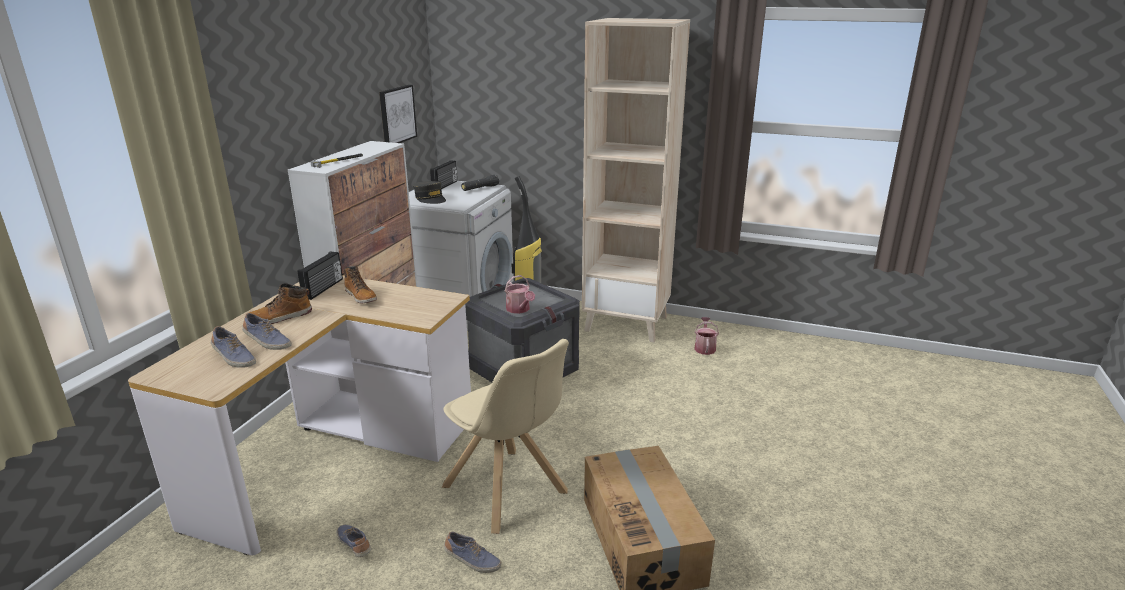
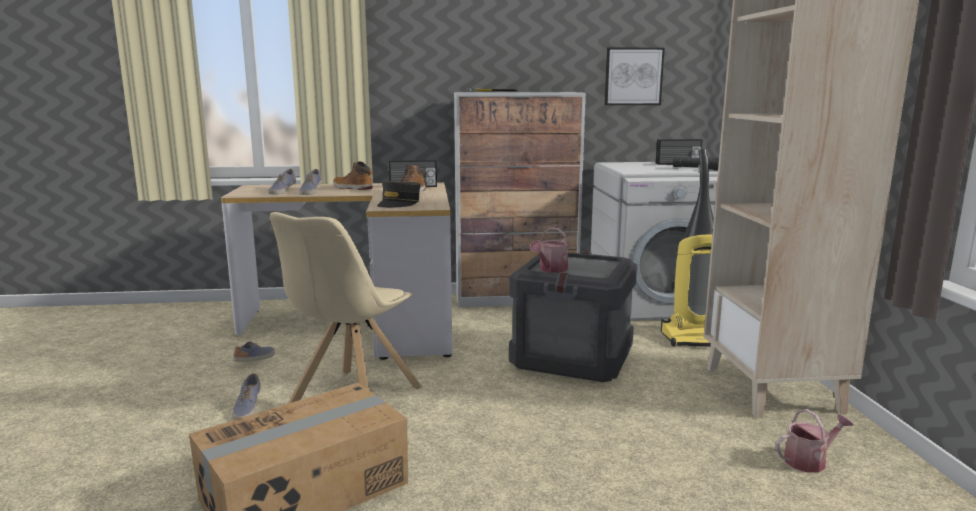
camera: 65 degrees right, 10 degrees down
(430, 199) = (629, 166): grey cap -> grey cap (399, 203)

